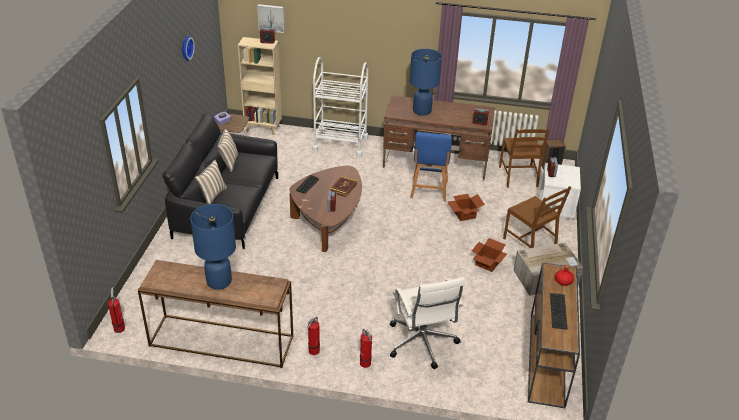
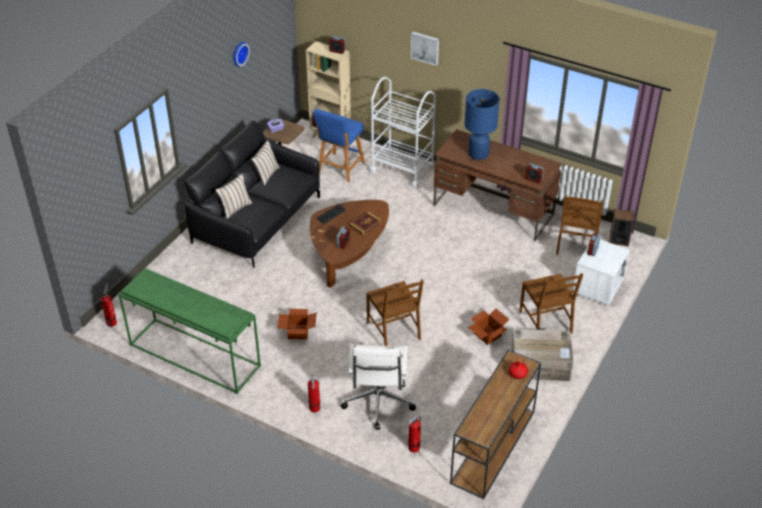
camera: 20 degrees right, 5 degrees up
(219, 281) = (190, 301): blue table lamp -> none
(220, 342) = (193, 356): brown console table -> green console table
(271, 18) = (344, 26): picture -> picture (425, 47)
(313, 352) = (272, 385): fire extinguisher -> fire extinguisher (412, 448)
(404, 277) = (394, 330): none -> brown chair
(429, 191) = (468, 242): blue stool -> blue stool (340, 169)
(463, 214) = (492, 275): cardboard box -> cardboard box (297, 331)
(559, 311) = (494, 403): keyboard -> none

